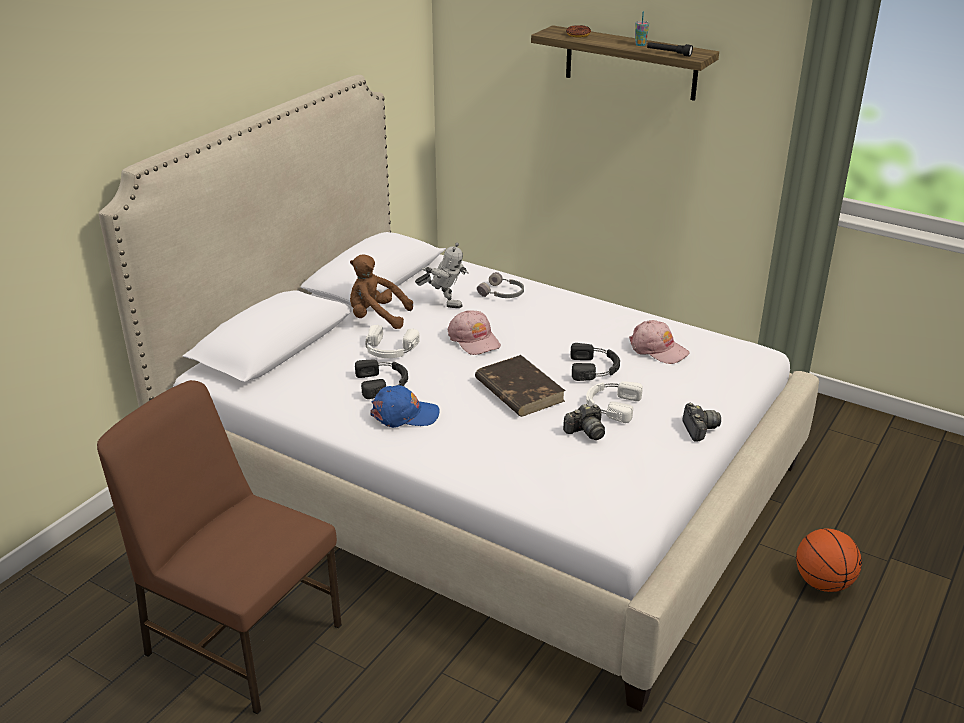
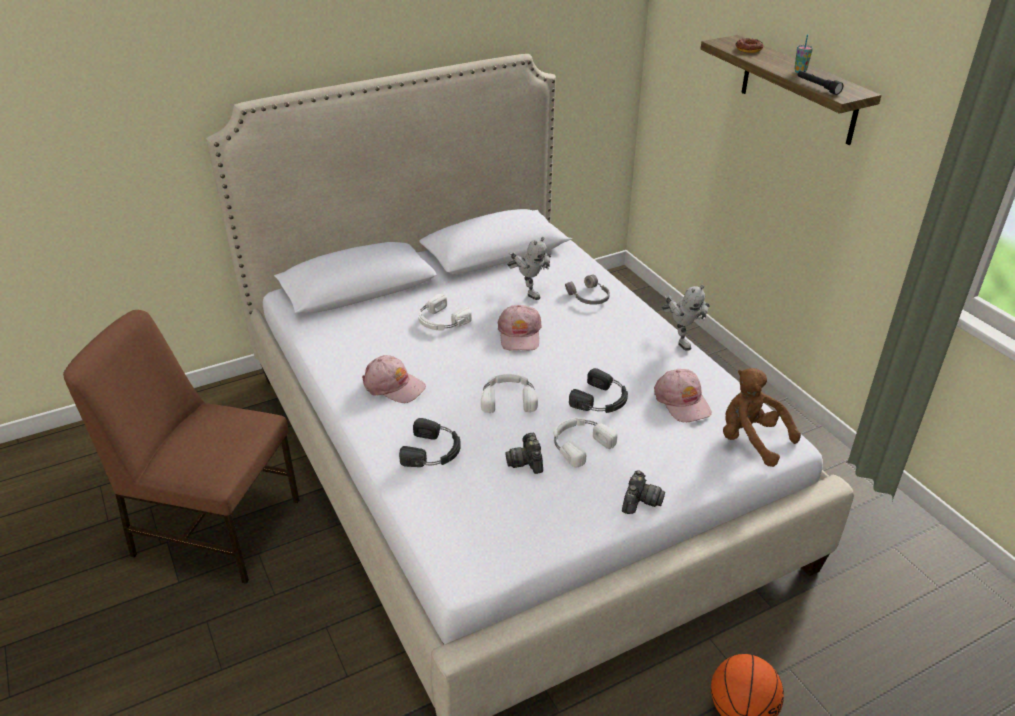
camera: 30 degrees right, 5 degrees up
(242, 637) = (215, 525): brown chair -> brown chair turned 45 degrees counterclockwise
(376, 318) = (459, 287): brown plush toy -> brown plush toy (751, 440)
(383, 383) = (406, 350): black headphones -> black headphones (433, 451)
(404, 414) = (393, 386): blue cap -> pink cap
(518, 390) = (508, 397): brown book -> white headphones
(586, 431) = (526, 461): camera -> camera turned 75 degrees clockwise
(610, 304) = (680, 339): none -> toy robot

